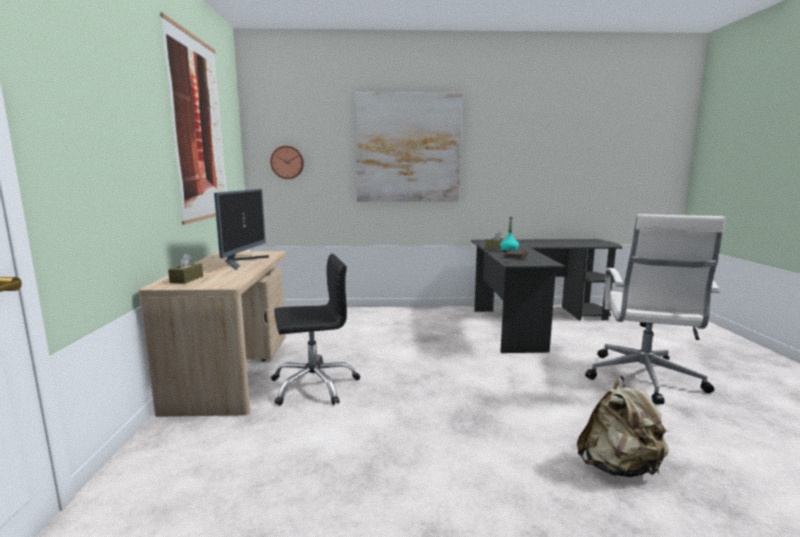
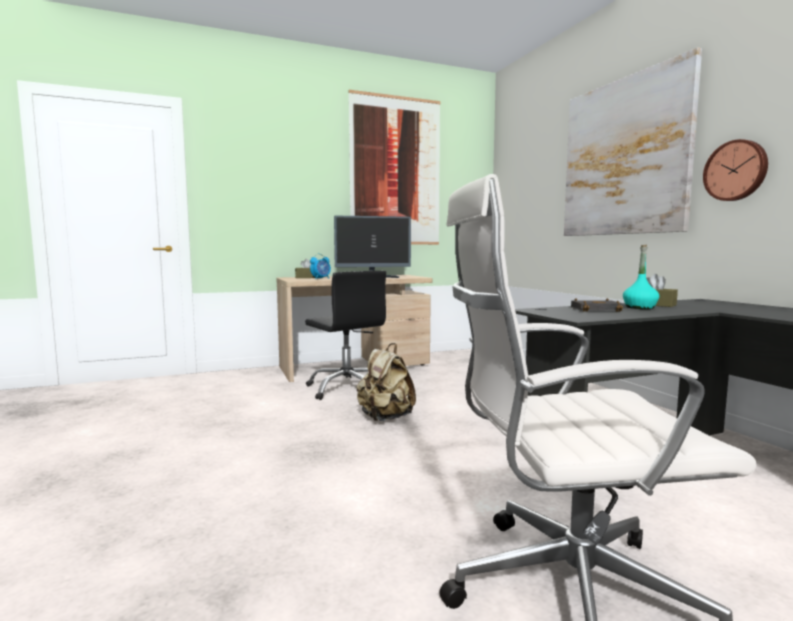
camera: 70 degrees right, 5 degrees down
(225, 276) = (321, 279): none -> alarm clock
(287, 162) = (517, 195): wall clock -> wall clock (736, 171)
(618, 467) = (224, 542): beige backpack -> beige backpack (385, 418)

